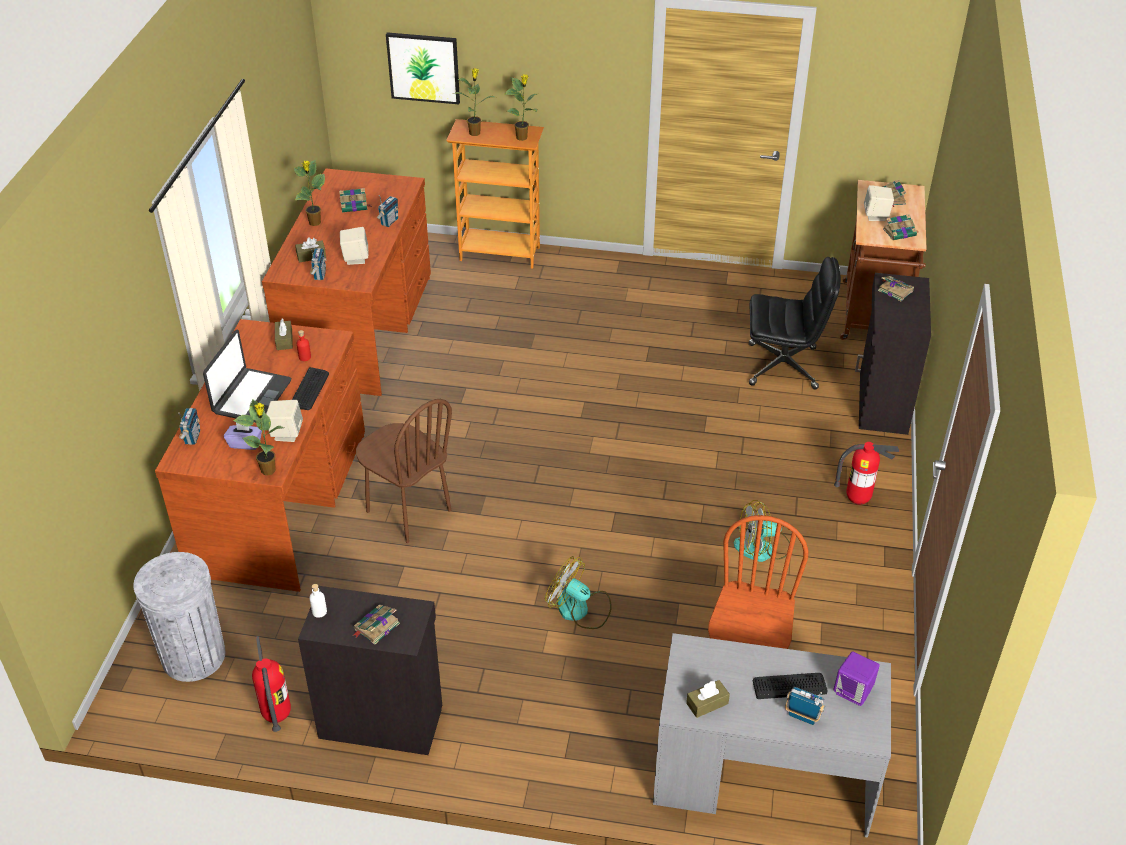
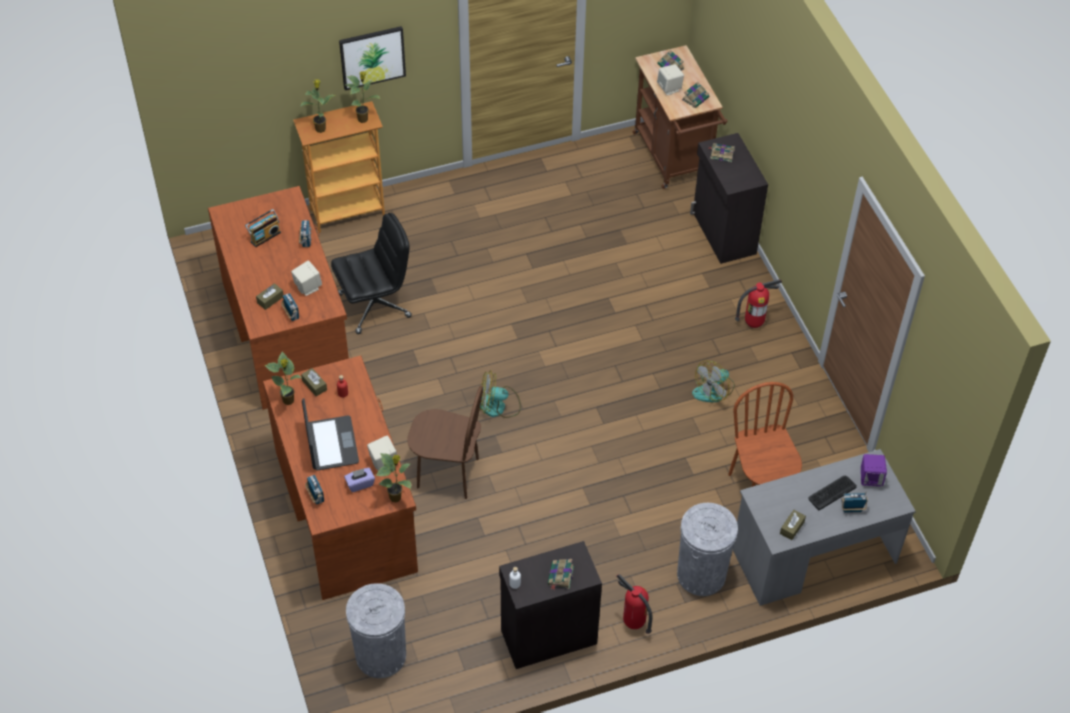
camera: 30 degrees left, 10 degrees up
(276, 716) = (475, 668): fire extinguisher -> fire extinguisher (633, 623)
(310, 389) = (370, 419): keyboard -> none
(315, 223) = (246, 266): potted plant -> potted plant (289, 401)
(354, 206) = (265, 236): book -> radio
(423, 67) = (259, 89): picture -> picture (372, 57)
(580, 609) = (623, 493): fan -> fan (498, 406)
(606, 736) = (701, 574): none -> grey trash can
(784, 366) = (636, 230): black office chair -> black office chair (375, 305)

